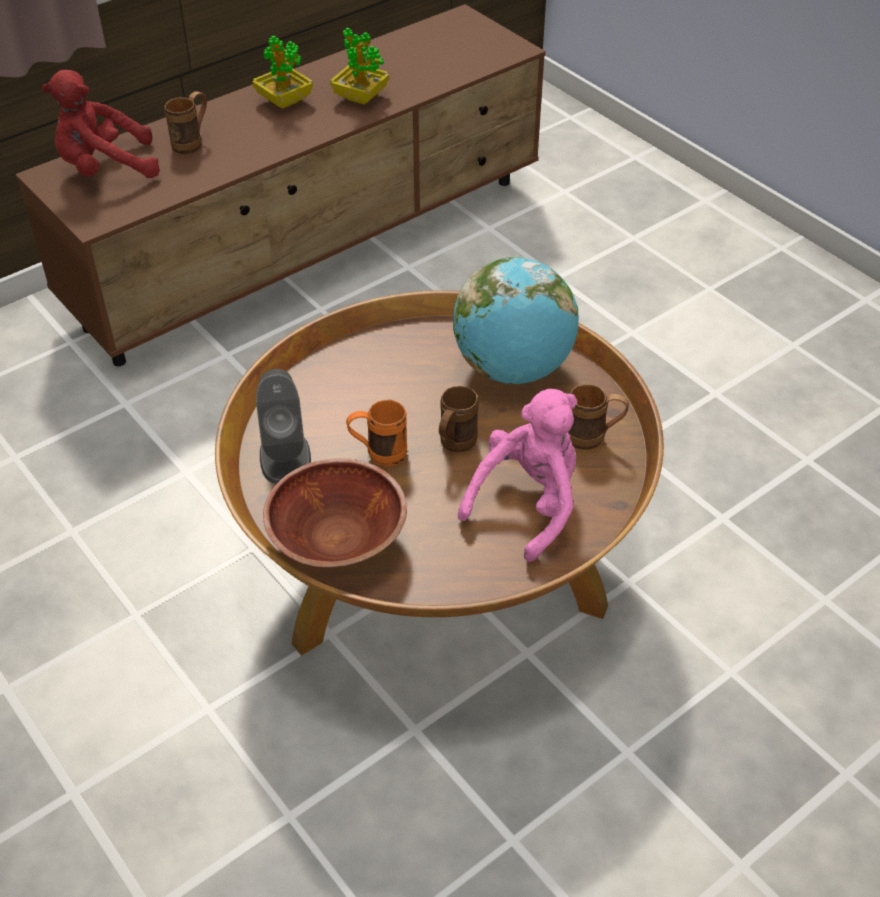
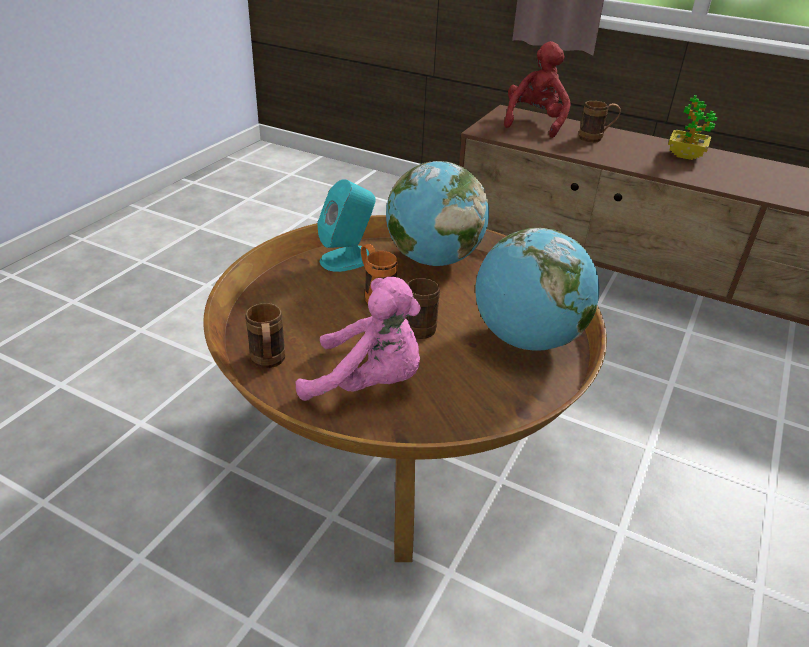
camera: 65 degrees right, 10 degrees down
(105, 169) = (535, 123): red plush toy -> red plush toy turned 60 degrees clockwise
(285, 457) = (348, 259): grey speaker -> turquoise speaker
(330, 385) = (433, 259): none -> globe
(338, 538) = (278, 296): brown bowl -> none
(360, 97) = (735, 179): potted plant -> none
(593, 438) = (478, 406): brown mug -> brown mug (268, 363)

